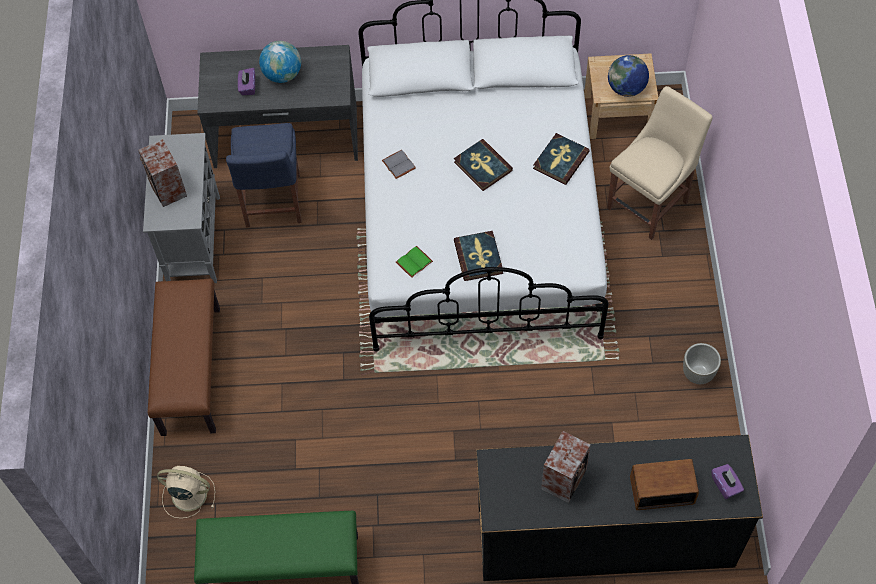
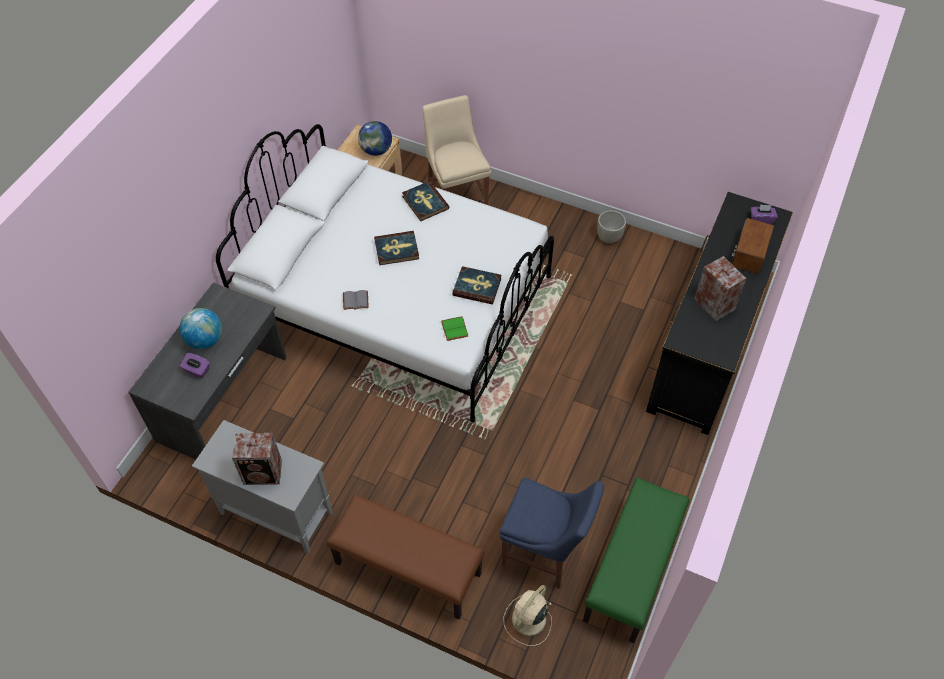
camera: 65 degrees left, 5 degrees down
(272, 204) = (283, 437): blue chair -> blue chair (544, 554)

